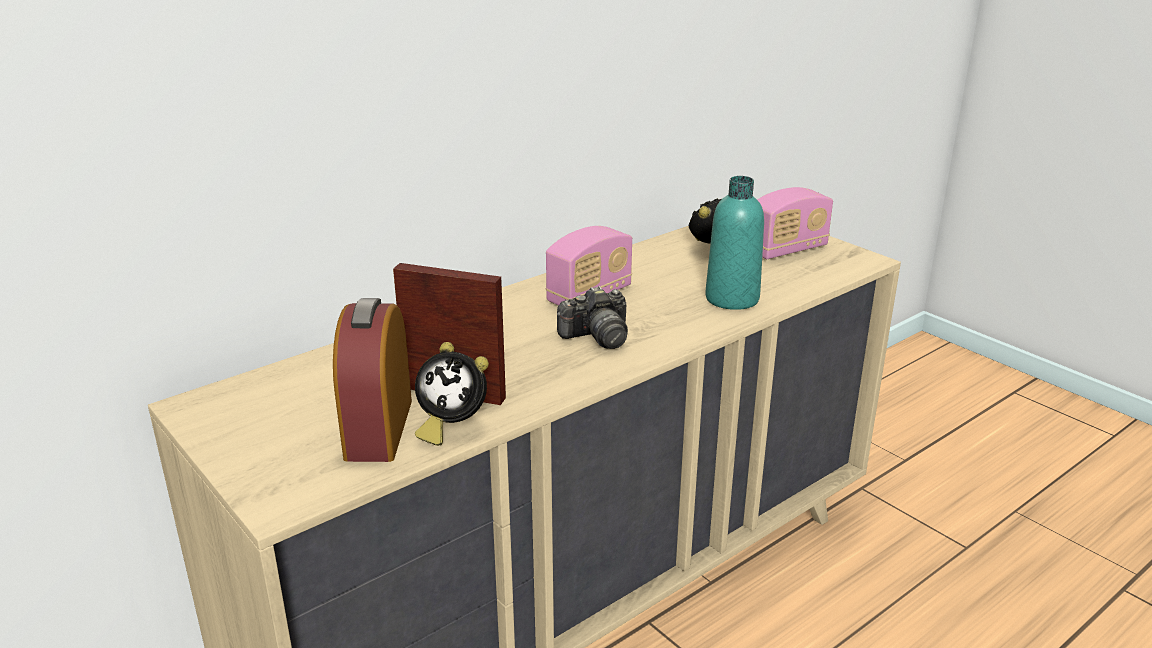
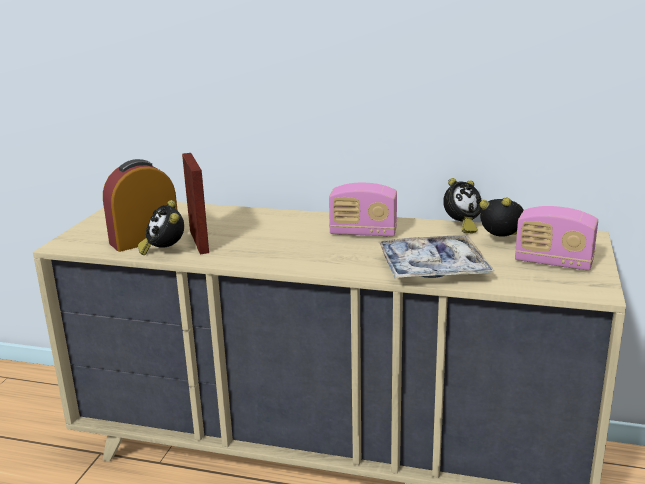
camera: 55 degrees right, 5 degrees down
(597, 337) = (312, 250): camera -> none
(648, 249) = (461, 226): none -> alarm clock
(732, 299) = (432, 268): turquoise bottle -> tray

